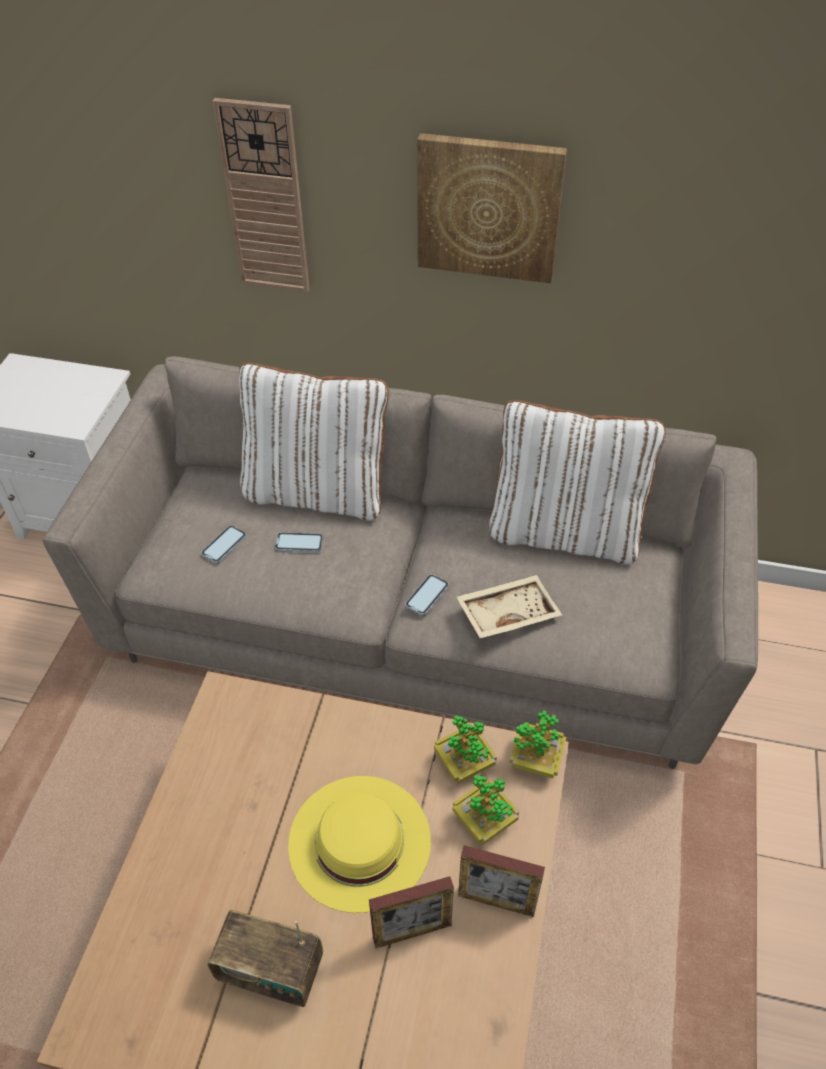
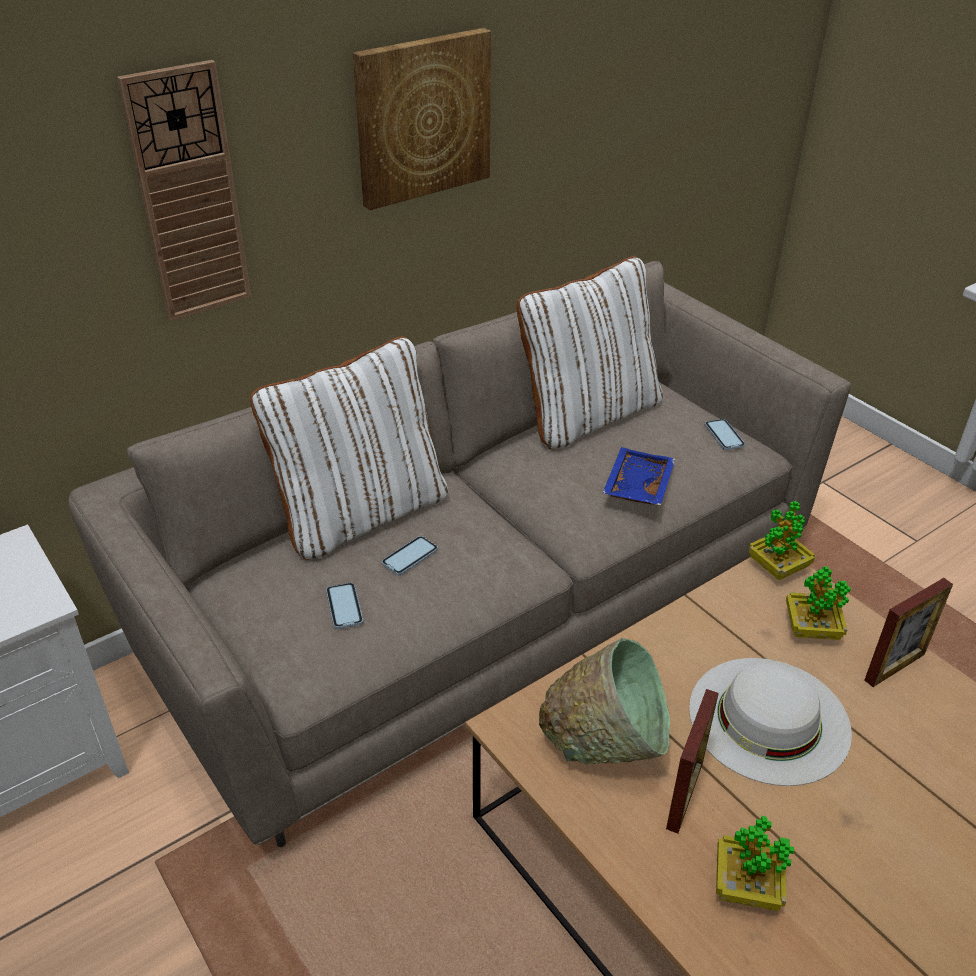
camera: 50 degrees left, 10 degrees down
(250, 758) = (606, 746): none -> green bowl
(271, 970) = (861, 859): radio -> none
(359, 841) = (769, 719): yellow hat -> white hat
(412, 931) = (887, 735): picture frame -> picture frame (684, 795)
(427, 596) = (566, 517): phone -> phone (724, 436)
(464, 763) = (744, 608): potted plant -> potted plant (746, 886)
(507, 613) = (636, 486): beige tray -> blue tray

